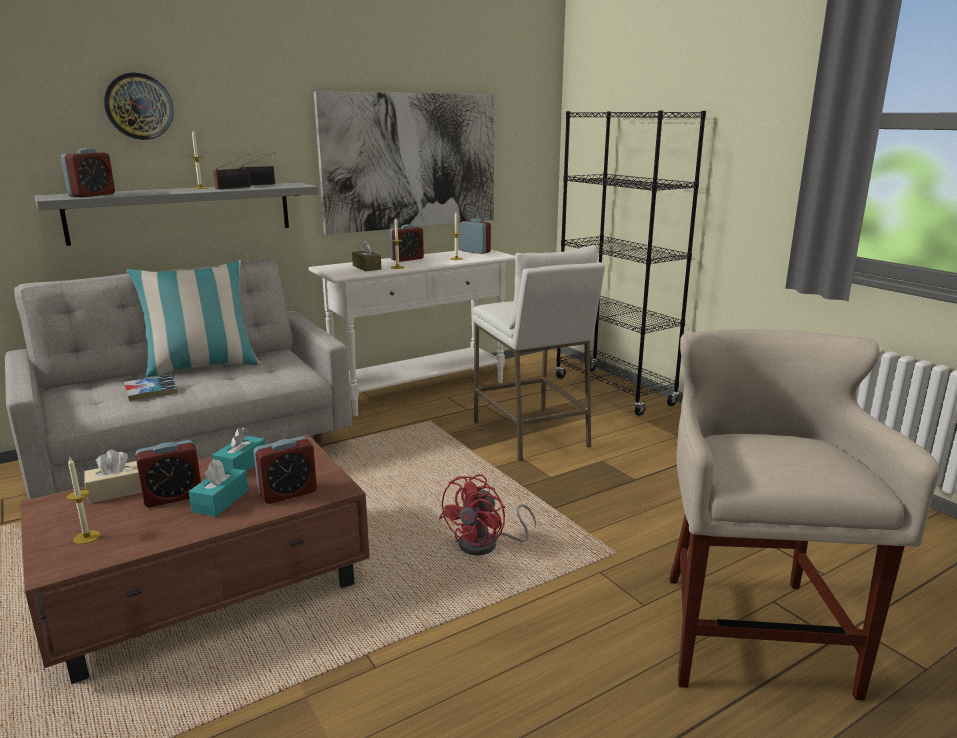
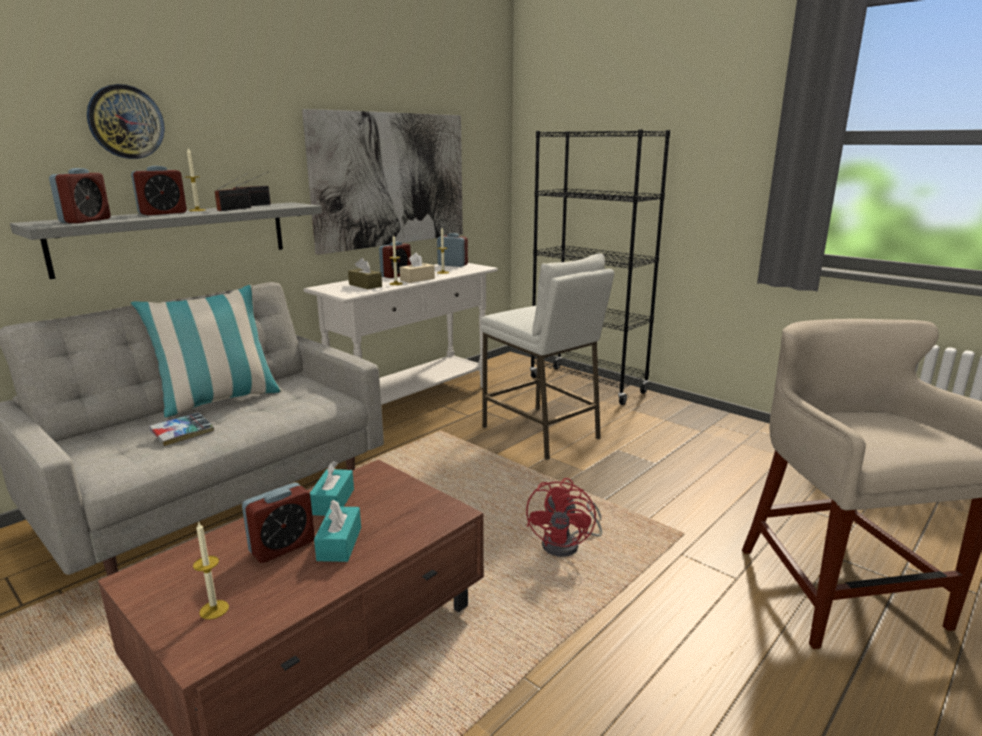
camera: 15 degrees left, 0 degrees up
(117, 491) = (212, 550): beige tissue box -> beige tissue box (417, 279)
(288, 493) = (405, 524): alarm clock -> alarm clock (163, 213)

